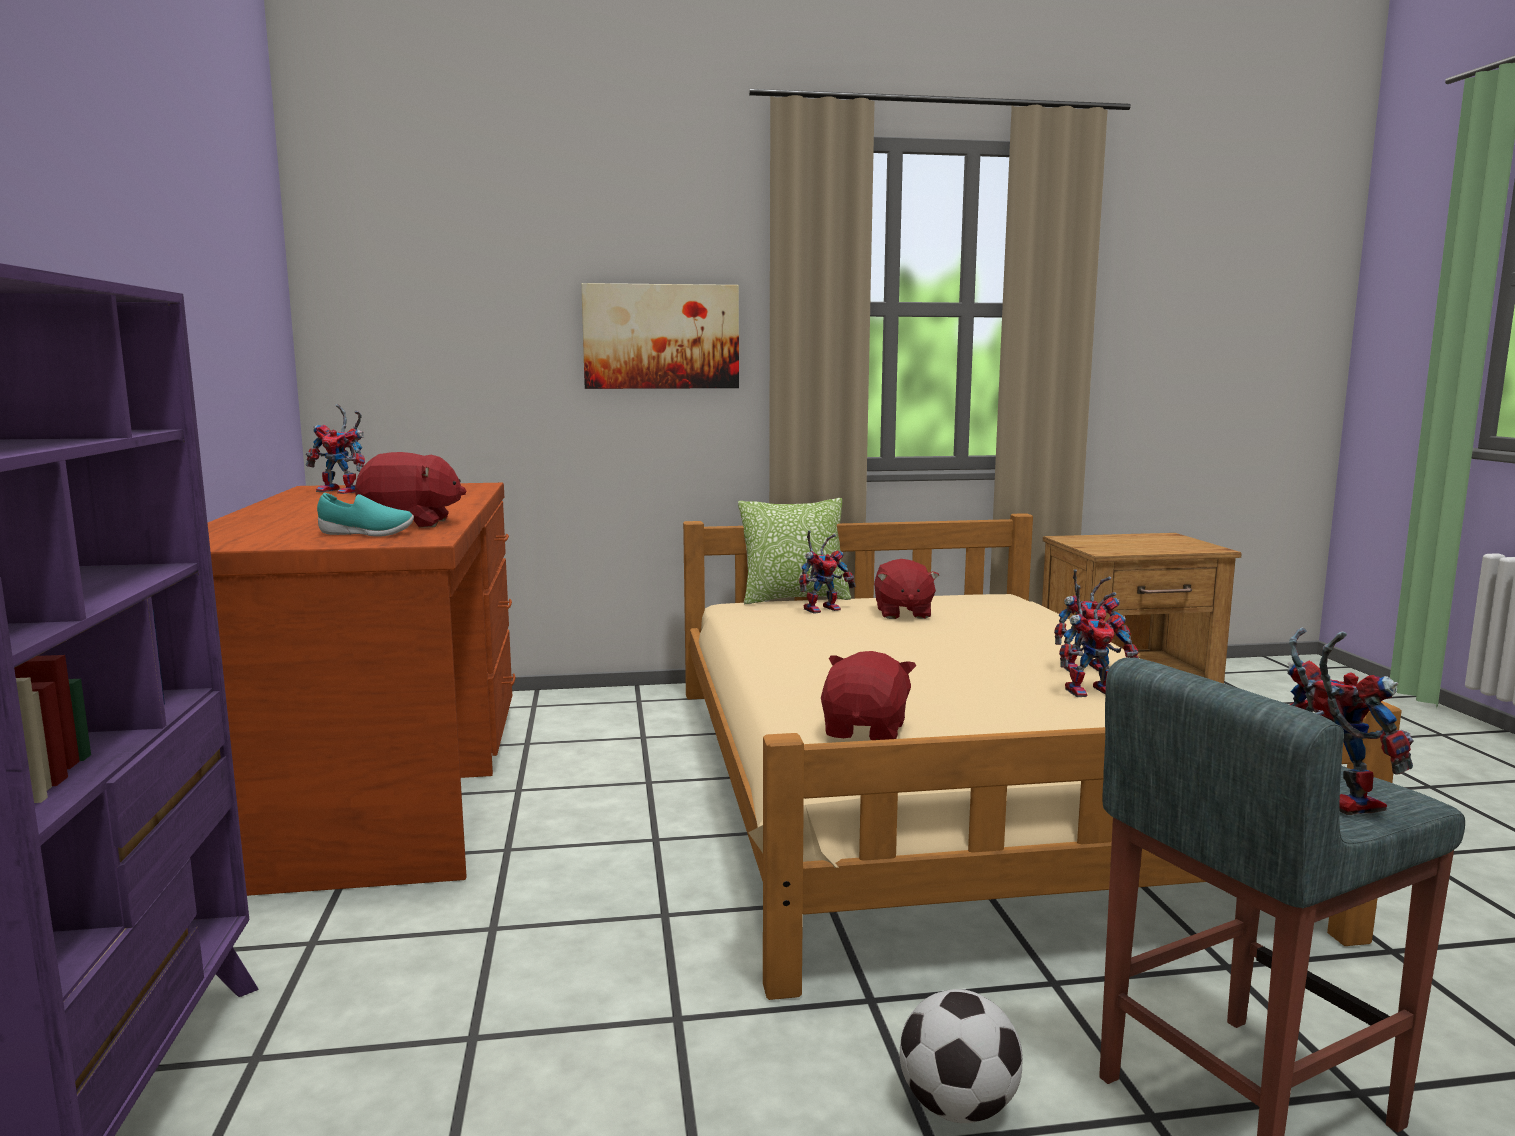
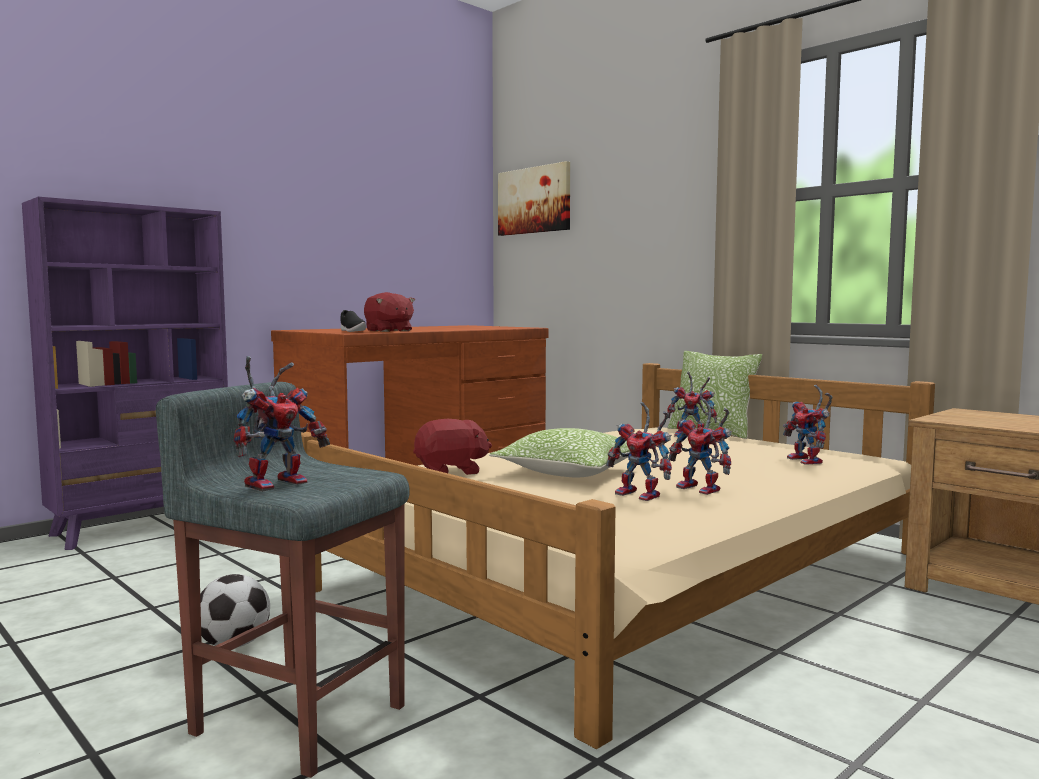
camera: 55 degrees right, 5 degrees down
(343, 491) = (463, 326): toy robot -> toy robot (809, 461)
(366, 534) = (352, 331): turquoise shoe -> black shoe
(661, 336) = (660, 230): picture -> picture (534, 200)
(902, 613) = (731, 447): red plush toy -> none
(944, 687) = (569, 472): none -> pillow

